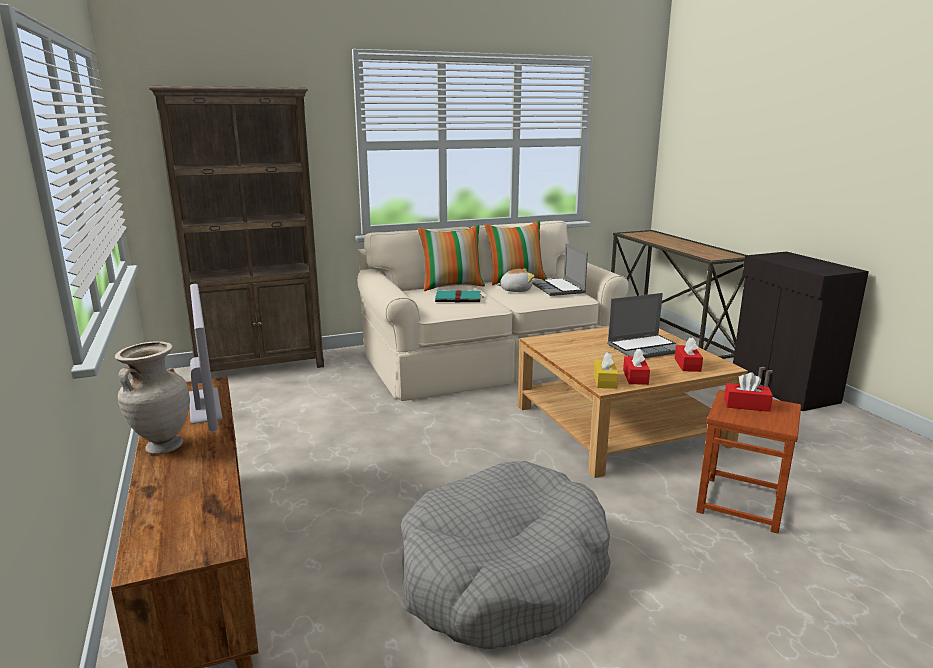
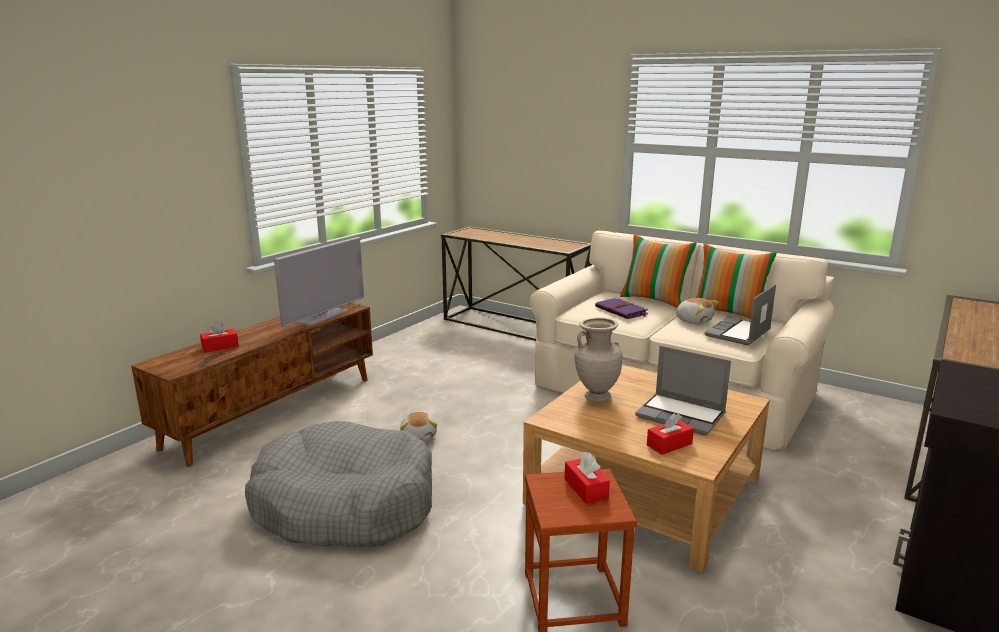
camera: 55 degrees right, 0 degrees up
(163, 447) = (264, 326): beige vase -> beige vase (596, 397)
(261, 366) = (515, 326): brown bookcase -> console table
(414, 487) = (419, 436): none -> plush toy
(459, 299) = (622, 311): turquoise book -> purple book
(605, 381) = (560, 416): yellow tissue box -> none
(635, 377) = (591, 427): red tissue box -> red tissue box (220, 347)

